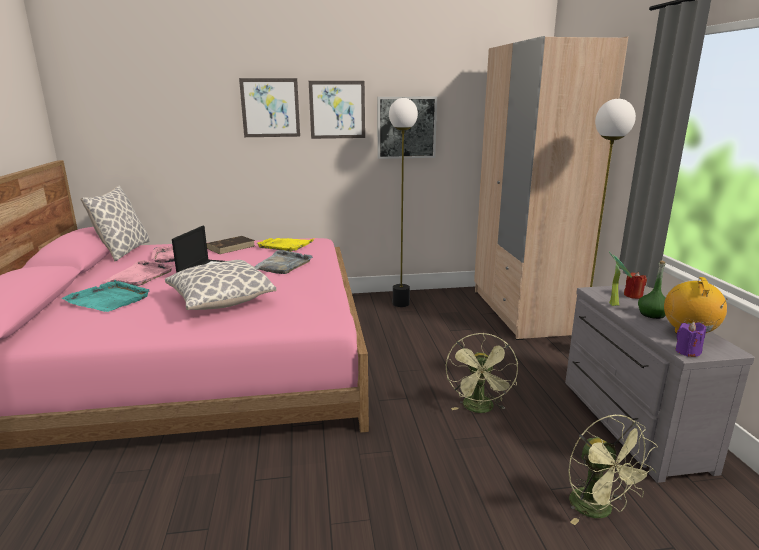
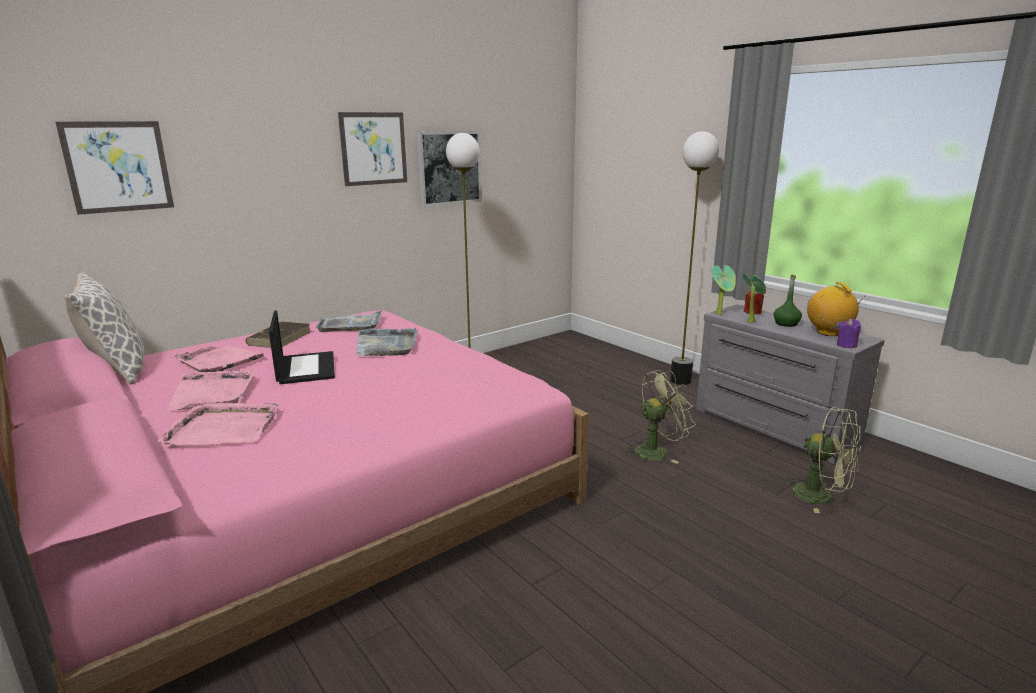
camera: 30 degrees left, 0 degrees up
(109, 299) = (223, 428): turquoise tray -> pink tray
(221, 301) = (386, 396): pillow -> none
(270, 108) = (292, 148): picture -> picture (118, 167)
(286, 245) = (351, 325): yellow tray -> grey tray
(480, 409) = (656, 451): green fan -> green fan turned 90 degrees counterclockwise
(524, 312) = (596, 356): beige wardrobe -> none
(593, 291) = (720, 314): none -> potted plant

